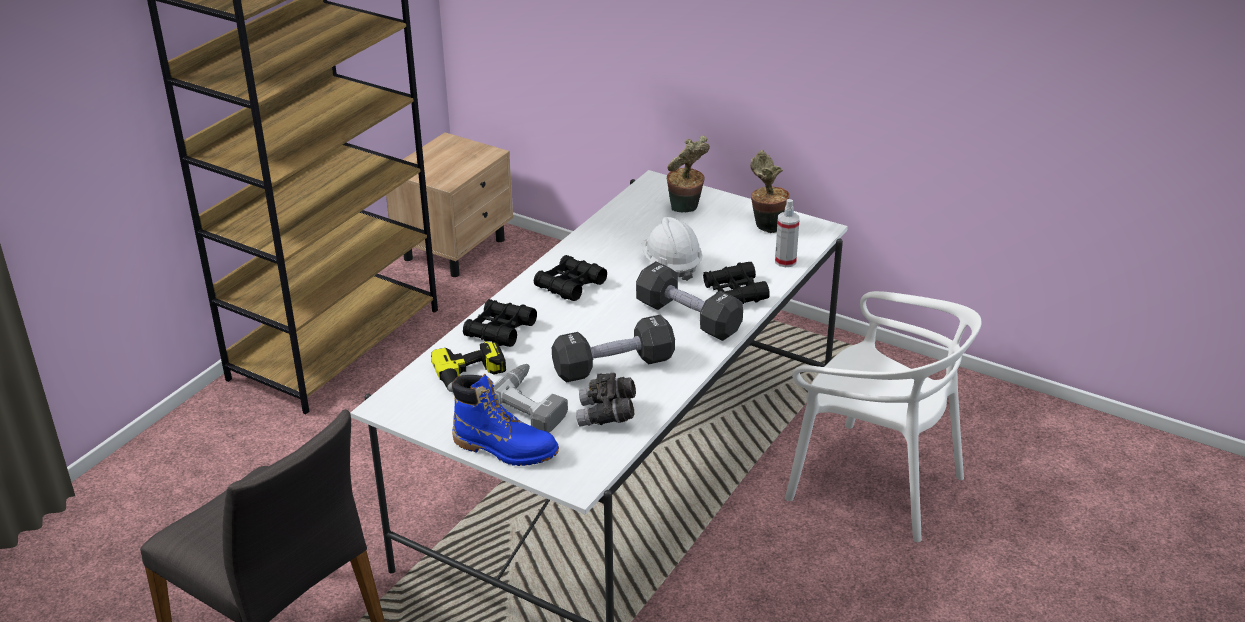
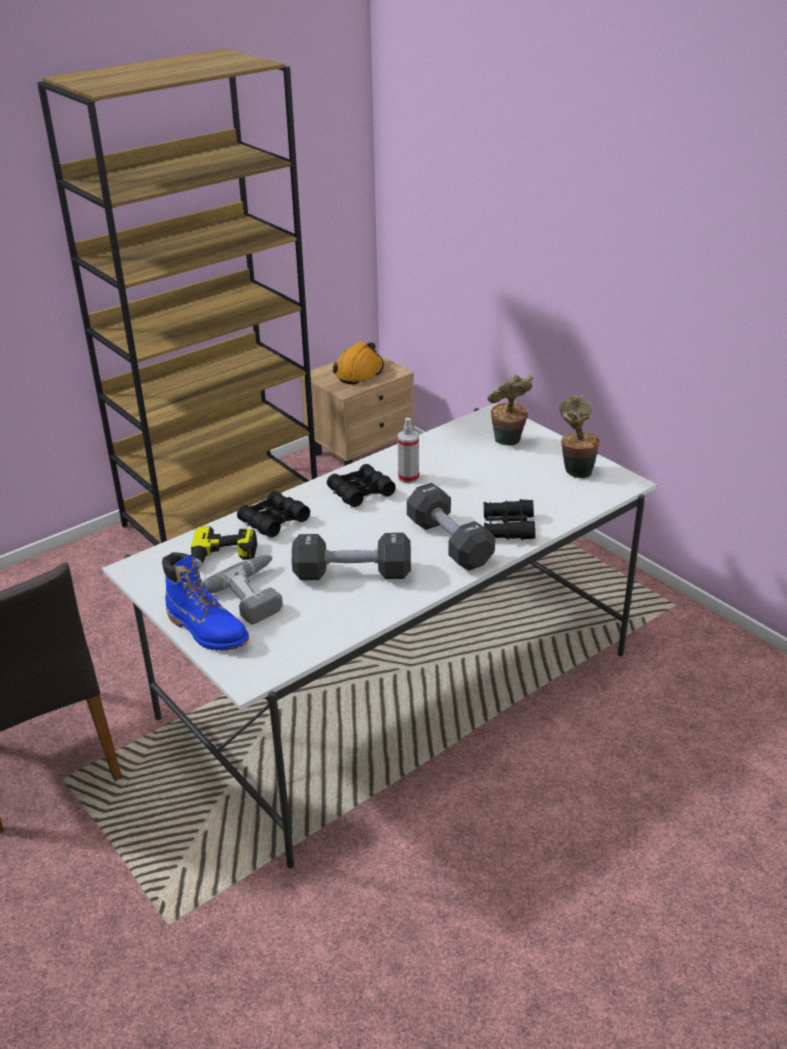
camera: 20 degrees right, 0 degrees up
(449, 160) = (359, 372): none -> orange hard hat
(607, 415) = (317, 619): grey binoculars -> none
(671, 265) = (464, 490): white hard hat -> none
(785, 261) = (575, 507): spray bottle -> spray bottle (408, 478)
(874, 483) = (633, 744): white chair -> none

